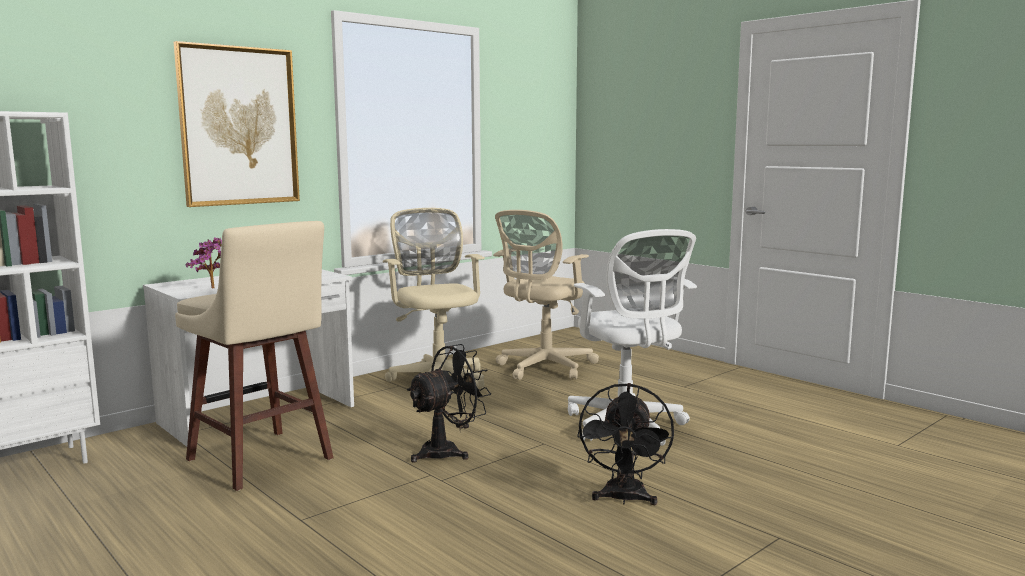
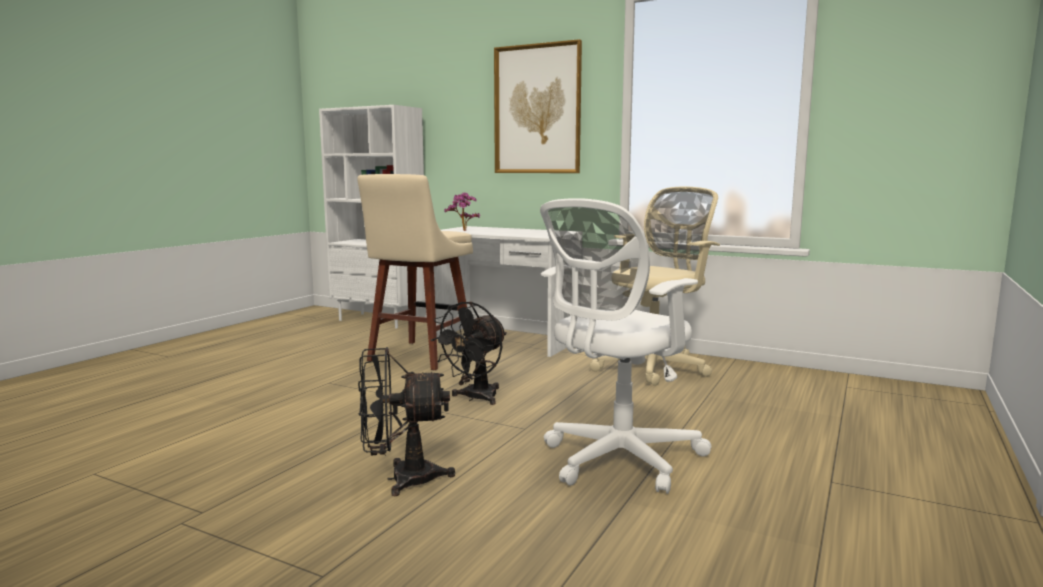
camera: 70 degrees right, 0 degrees up
(447, 451) = (475, 398): black fan -> black fan turned 90 degrees clockwise
(543, 368) = (764, 399): beige office chair -> none

